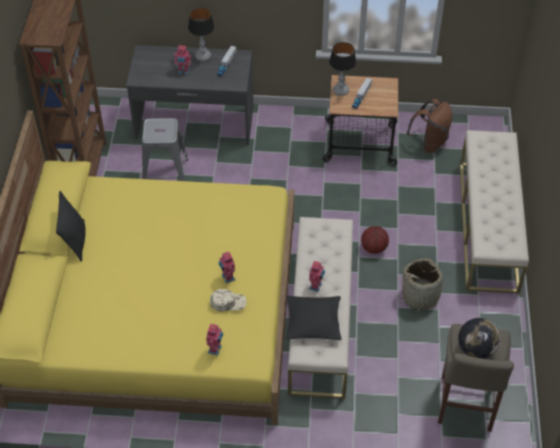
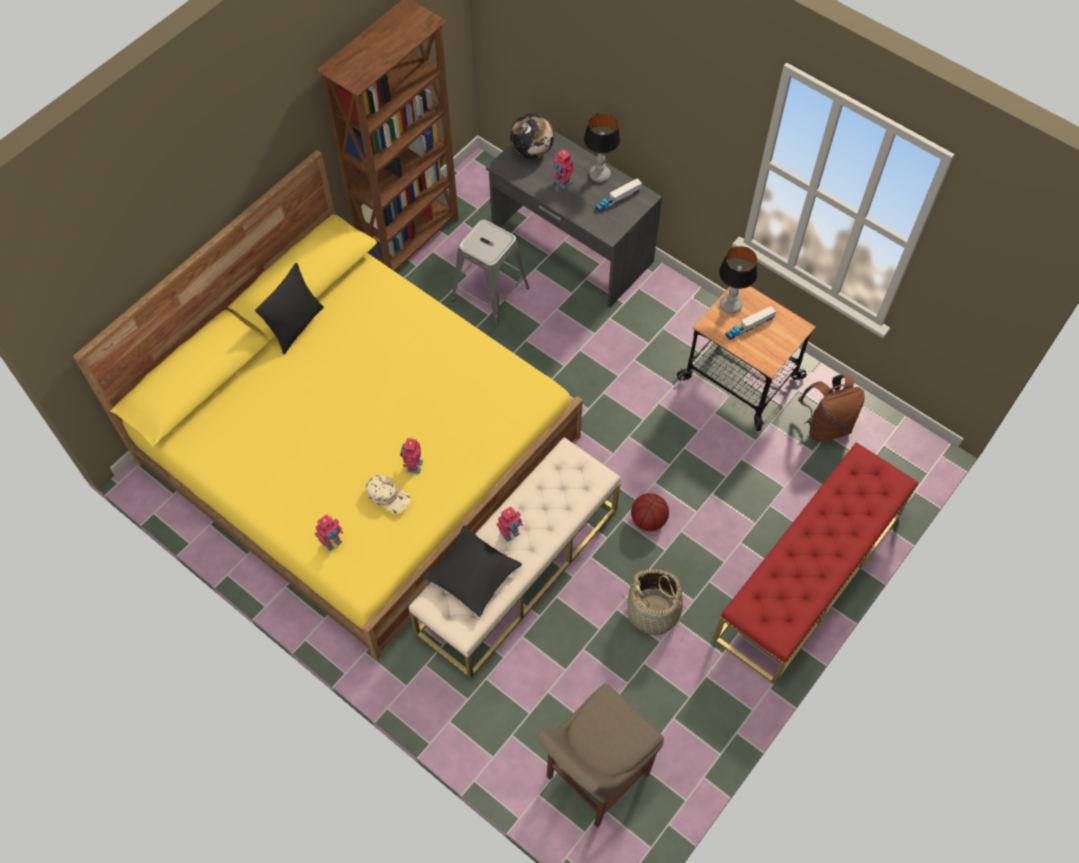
camera: 35 degrees right, 10 degrees up
(476, 349) = (602, 733): globe -> globe (532, 151)
(488, 226) = (808, 575): beige bench -> red bench

